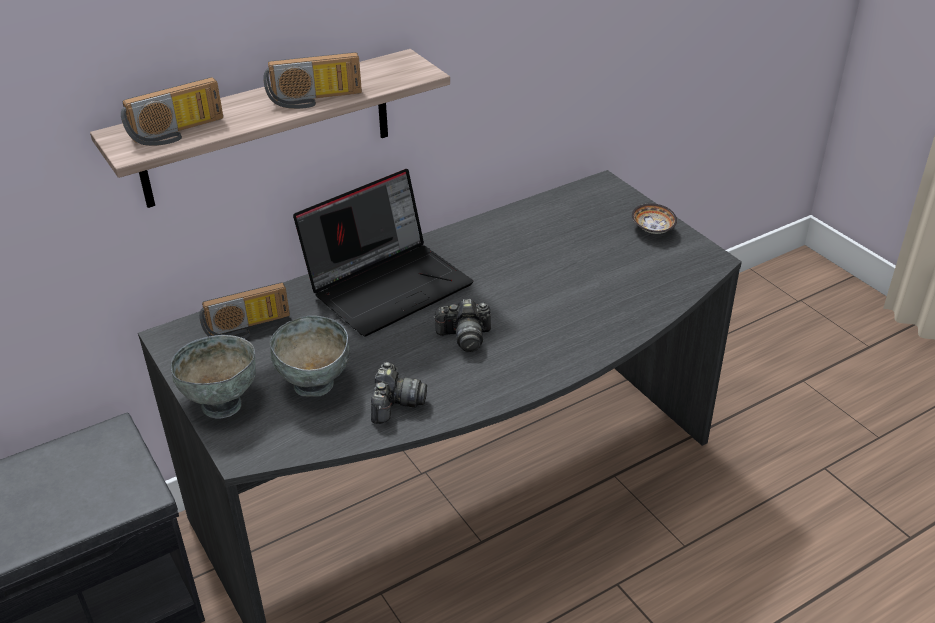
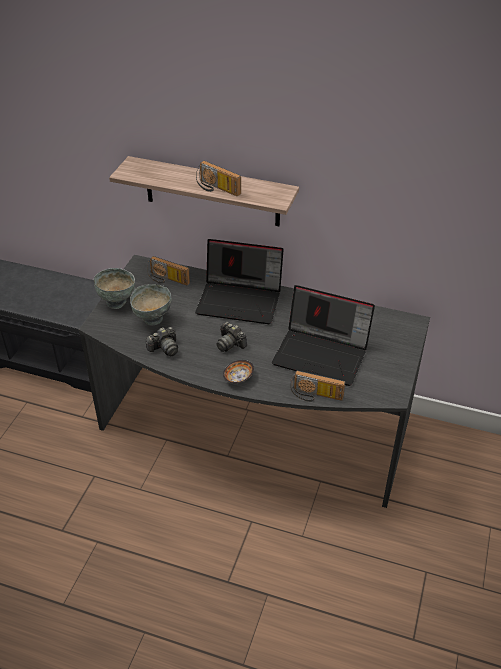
camera: 50 degrees right, 5 degrees up
(178, 133) = (149, 174): radio -> radio (315, 396)
(579, 272) = (322, 354): none -> laptop
(652, 229) = (393, 361): bowl -> bowl (238, 378)

